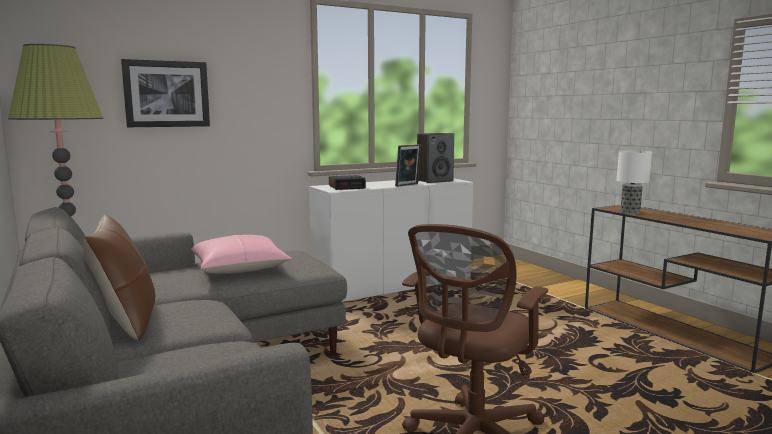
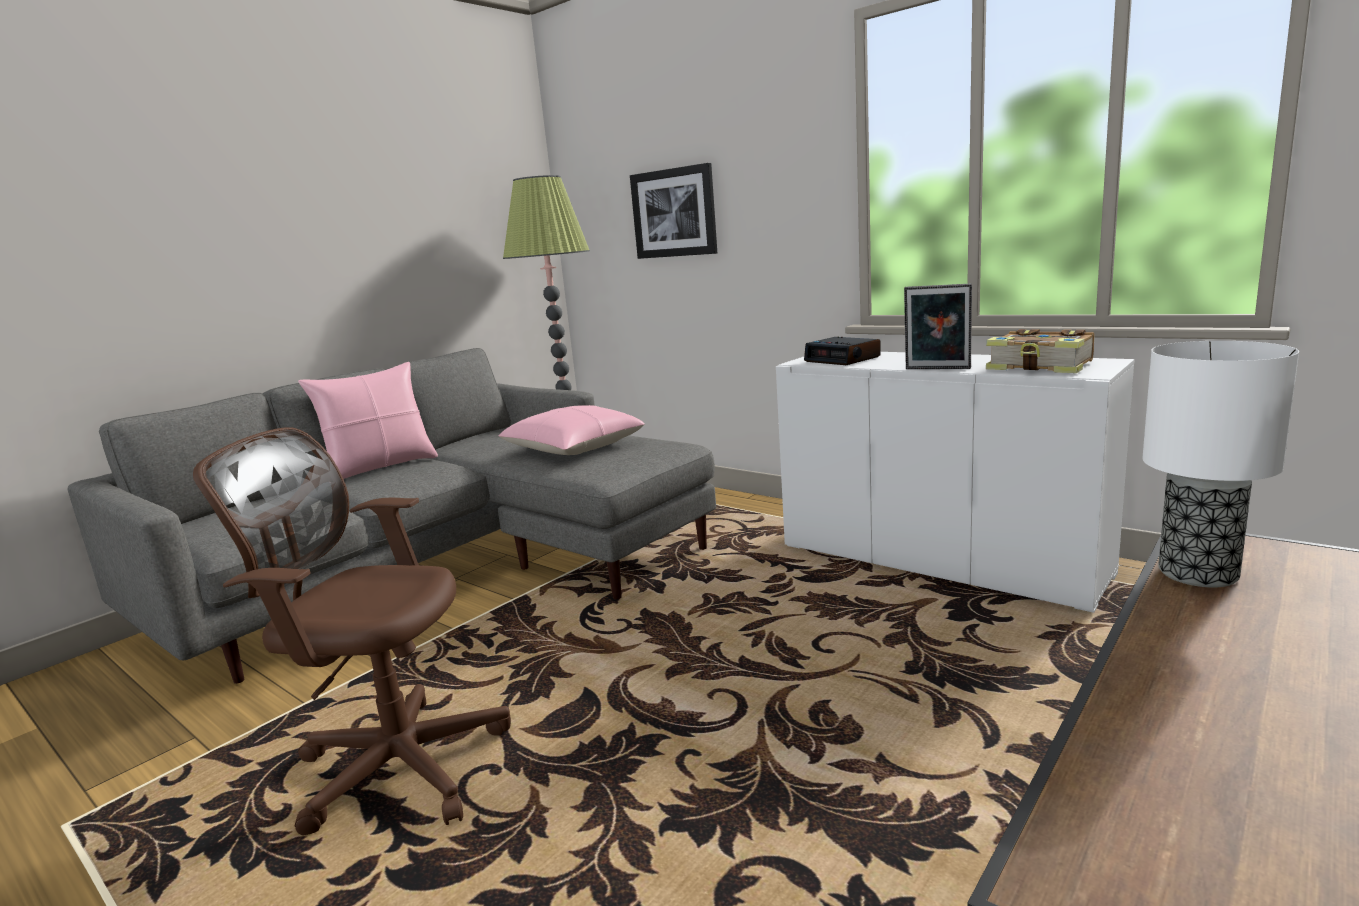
camera: 70 degrees right, 5 degrees up
(127, 322) = (381, 467): brown pillow -> pink pillow
(434, 181) = (1041, 367): speaker -> book

